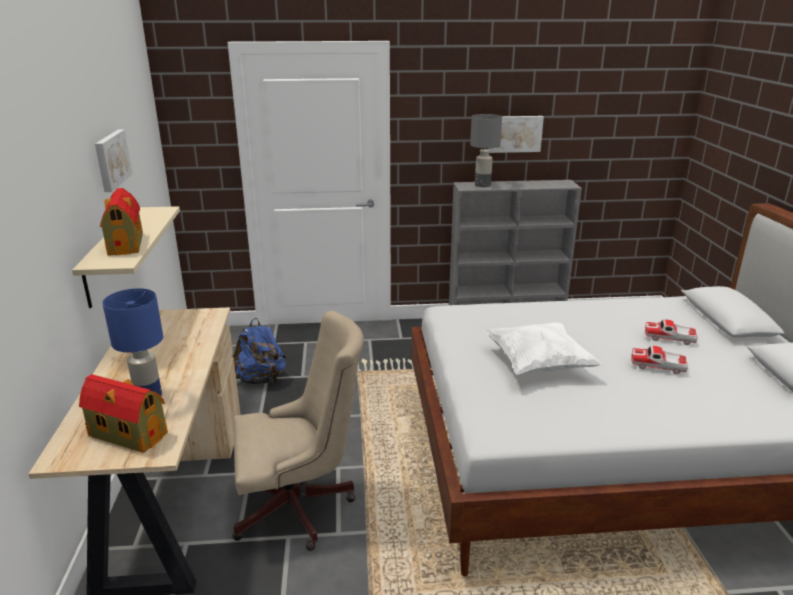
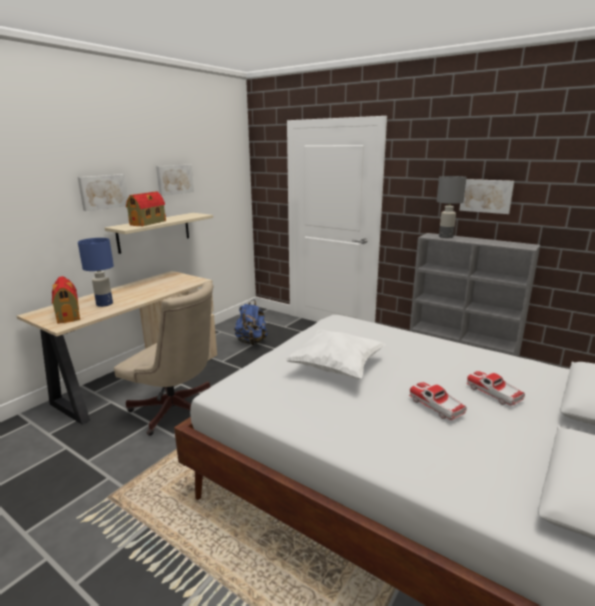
camera: 40 degrees right, 5 degrees down
(61, 208) = (103, 192): none -> picture

